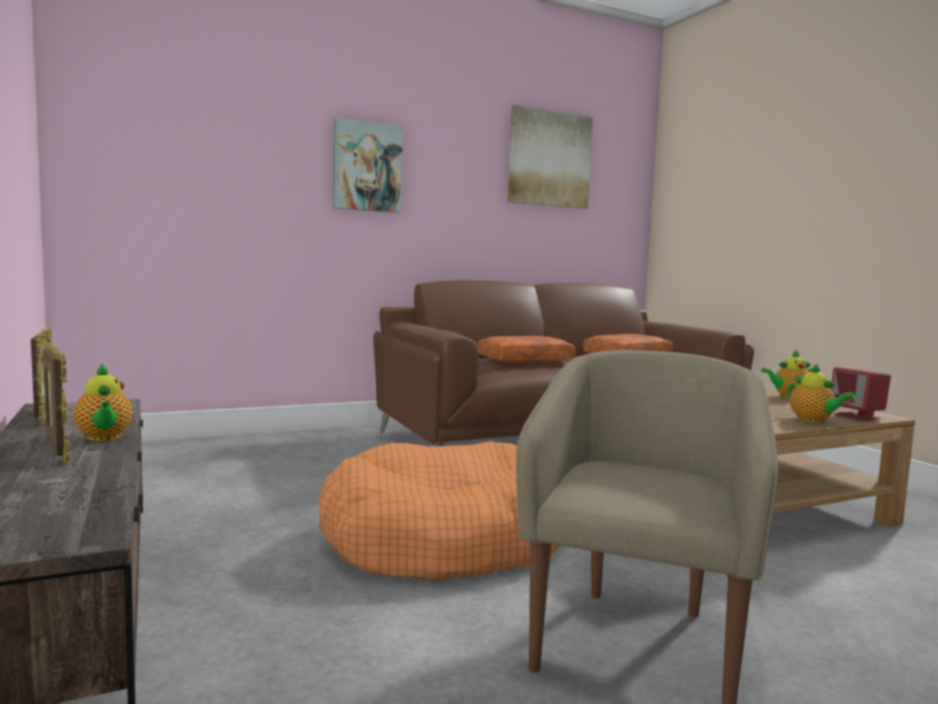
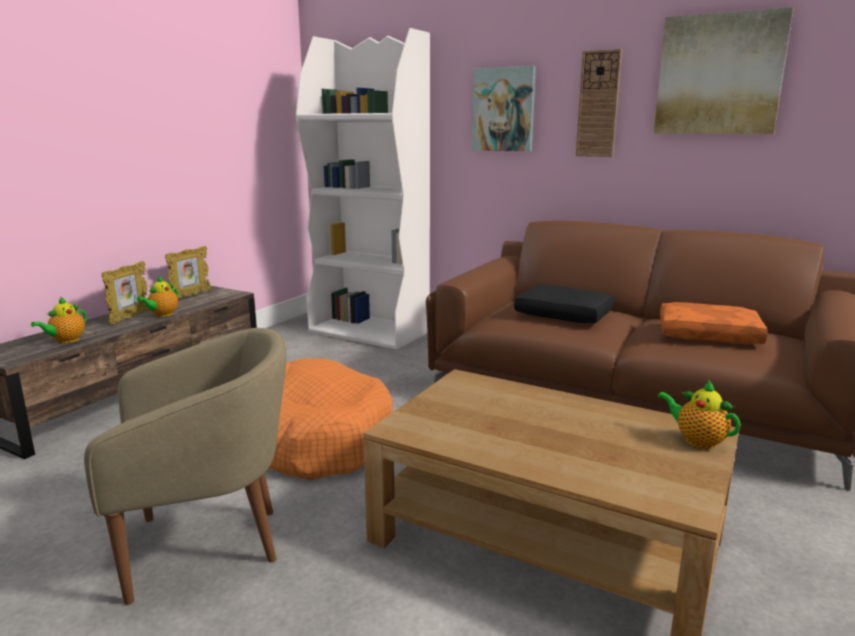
camera: 55 degrees right, 10 degrees up
(212, 449) = (370, 332): none -> white bookcase
(460, 172) = (598, 104): none -> wall clock
(525, 360) = (564, 314): orange pillow -> black pillow
(813, 421) = (560, 468): teapot -> teapot (66, 341)
(857, 416) = (646, 491): red speaker -> none

